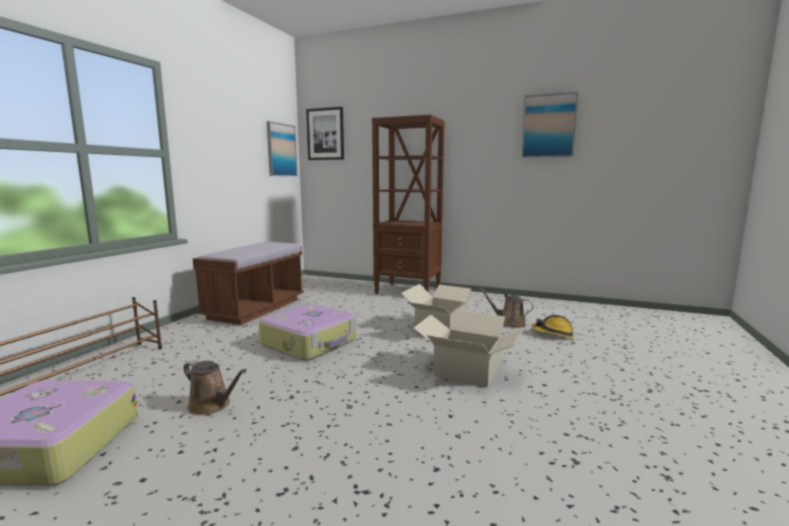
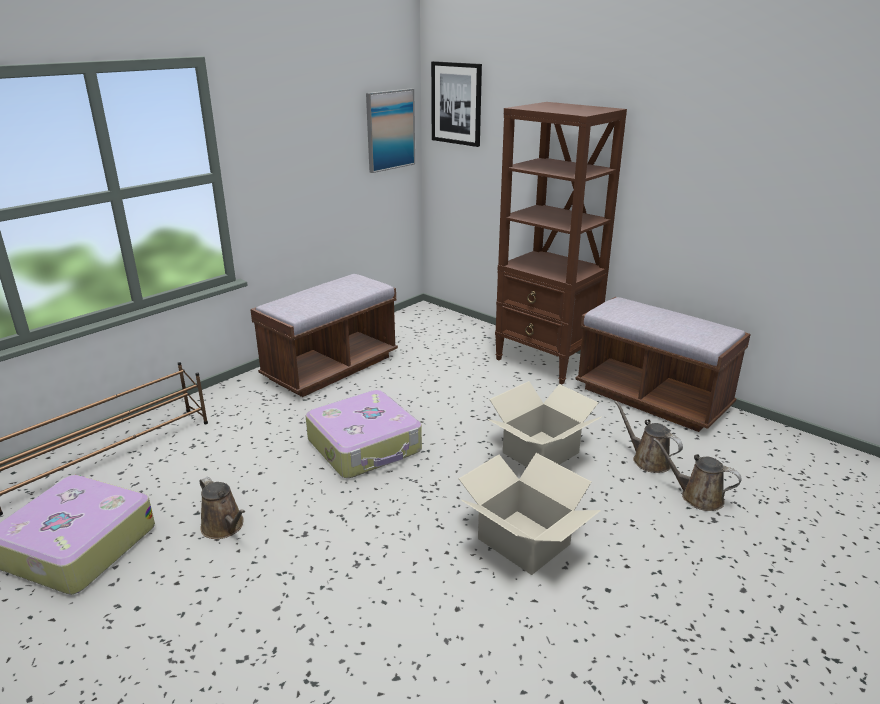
camera: 20 degrees right, 15 degrees up
(486, 299) = (652, 398): none -> brown bench
(548, 126) = (796, 142): picture -> none
(553, 334) = (697, 497): hard hat -> brown watering can

